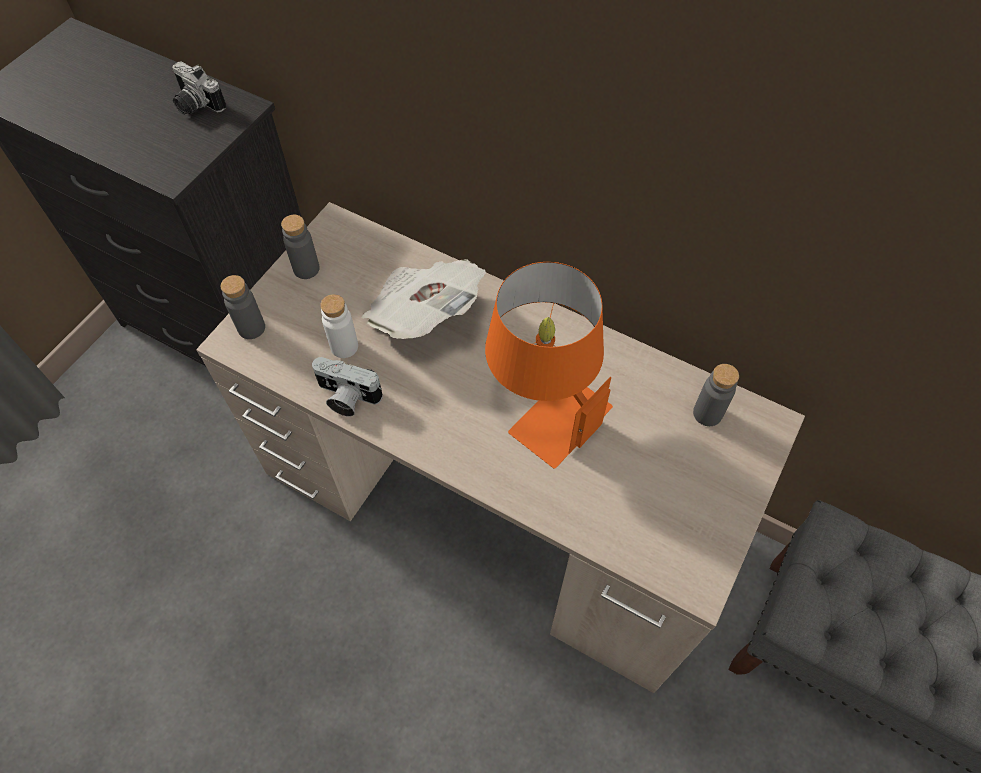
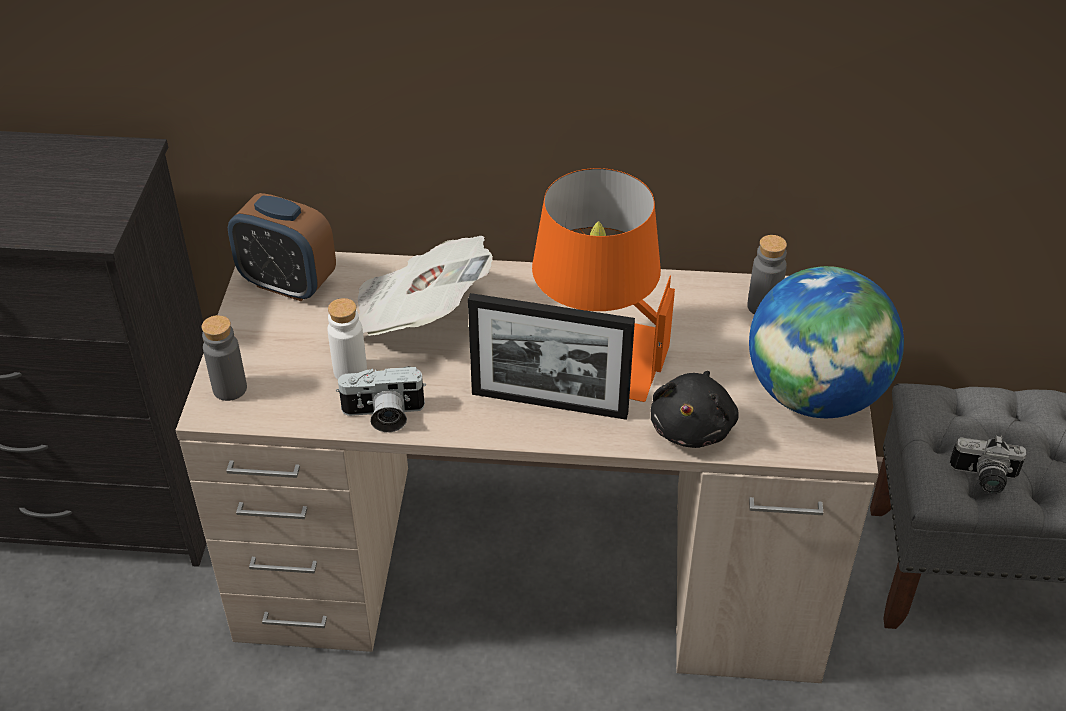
camera: 25 degrees left, 15 degrees down
(195, 105) = (75, 164): camera -> camera (984, 479)
(306, 269) = (258, 315): grey bottle -> none
(343, 248) = (287, 283): none -> alarm clock
(477, 438) = (549, 403): none -> picture frame
(580, 510) = (693, 427): none -> black plush toy
(702, 523) = (815, 395): none -> globe

